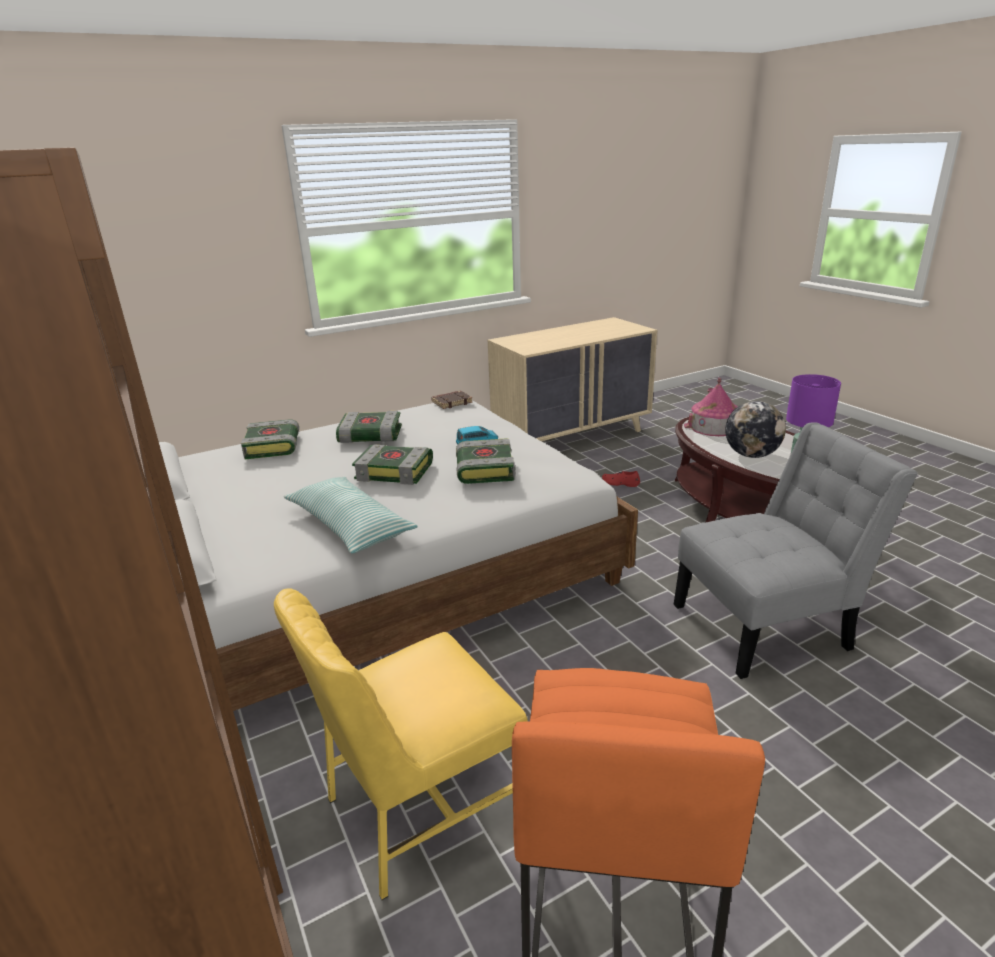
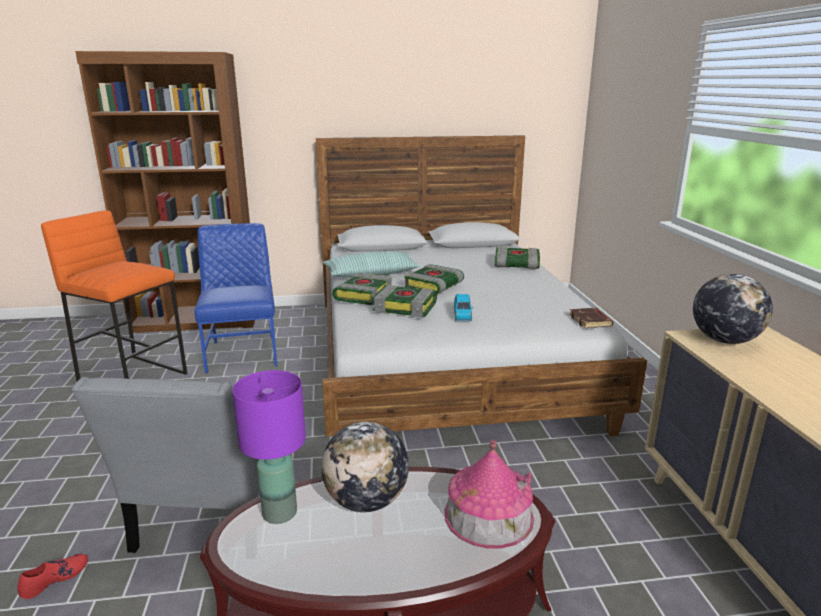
camera: 110 degrees right, 5 degrees down
(369, 436) = (516, 287): book -> book (363, 295)
(419, 807) = (243, 353): yellow chair -> blue chair
(526, 345) = (724, 340): none -> globe
(620, 483) = (558, 538): red shoe -> red shoe (55, 579)

